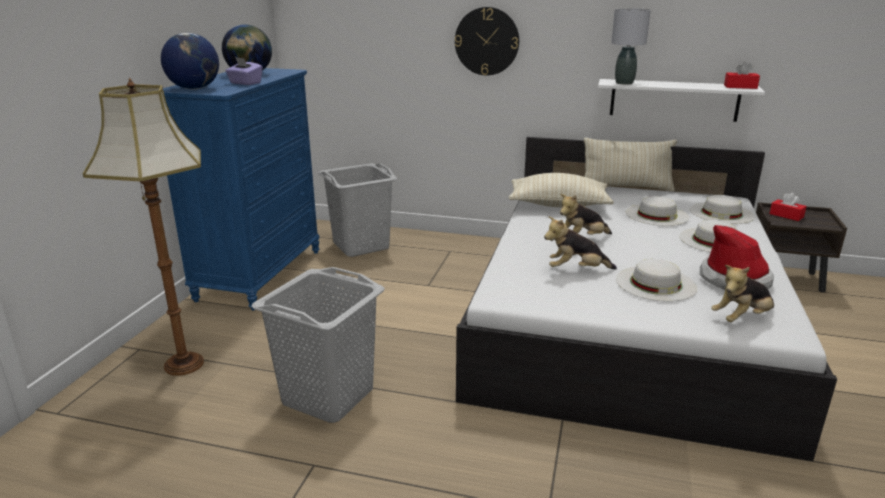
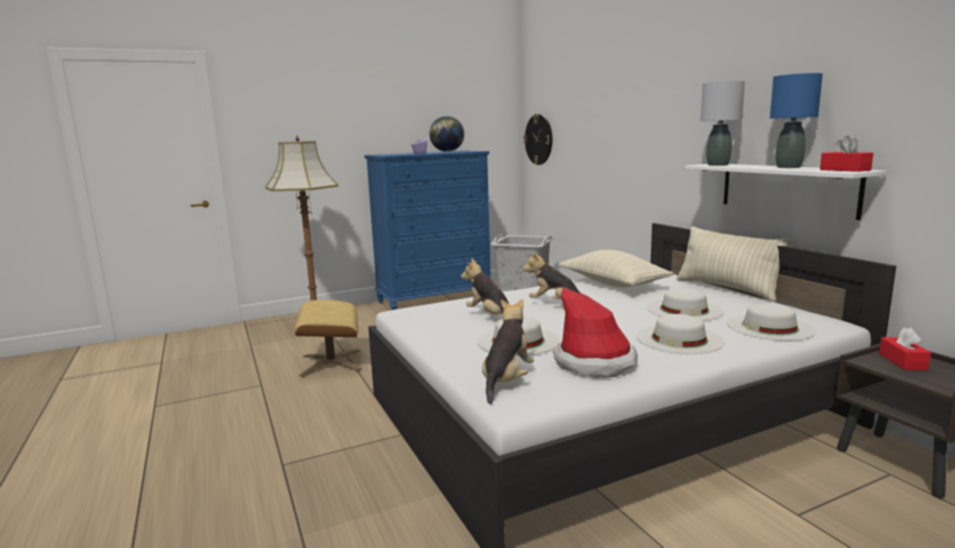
camera: 50 degrees right, 10 degrees down
(194, 89) = (385, 154): globe -> none
(327, 396) = (331, 363): grey laundry basket -> beige ottoman
(487, 41) = (631, 128): wall clock -> wall clock (539, 139)
(689, 84) = (789, 167): none -> blue table lamp
(742, 318) = (507, 381): plush toy -> plush toy turned 90 degrees clockwise

